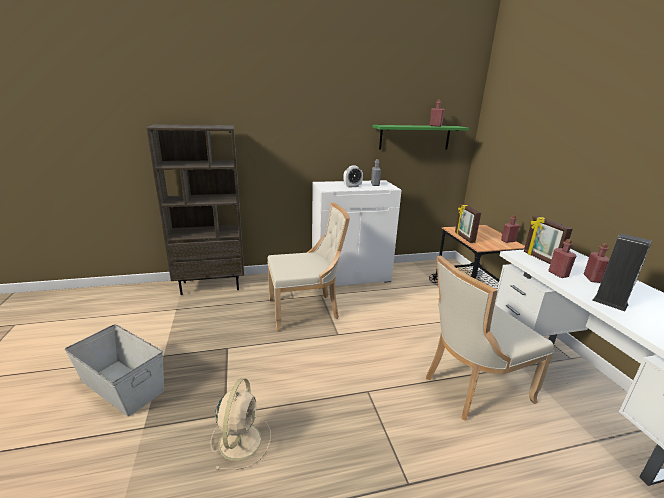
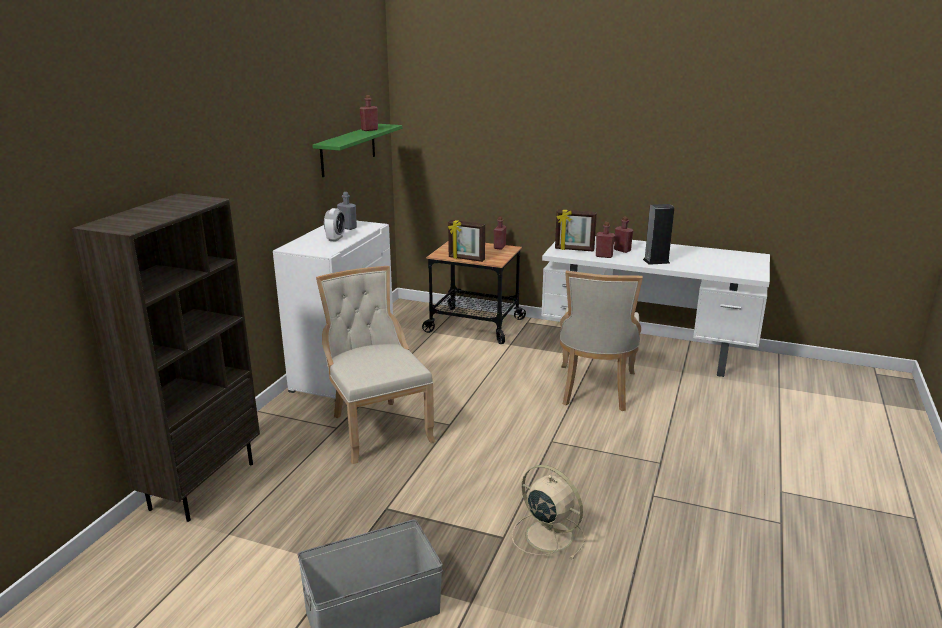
camera: 55 degrees left, 0 degrees up
(306, 310) = (377, 428): beige chair -> beige chair turned 45 degrees counterclockwise

